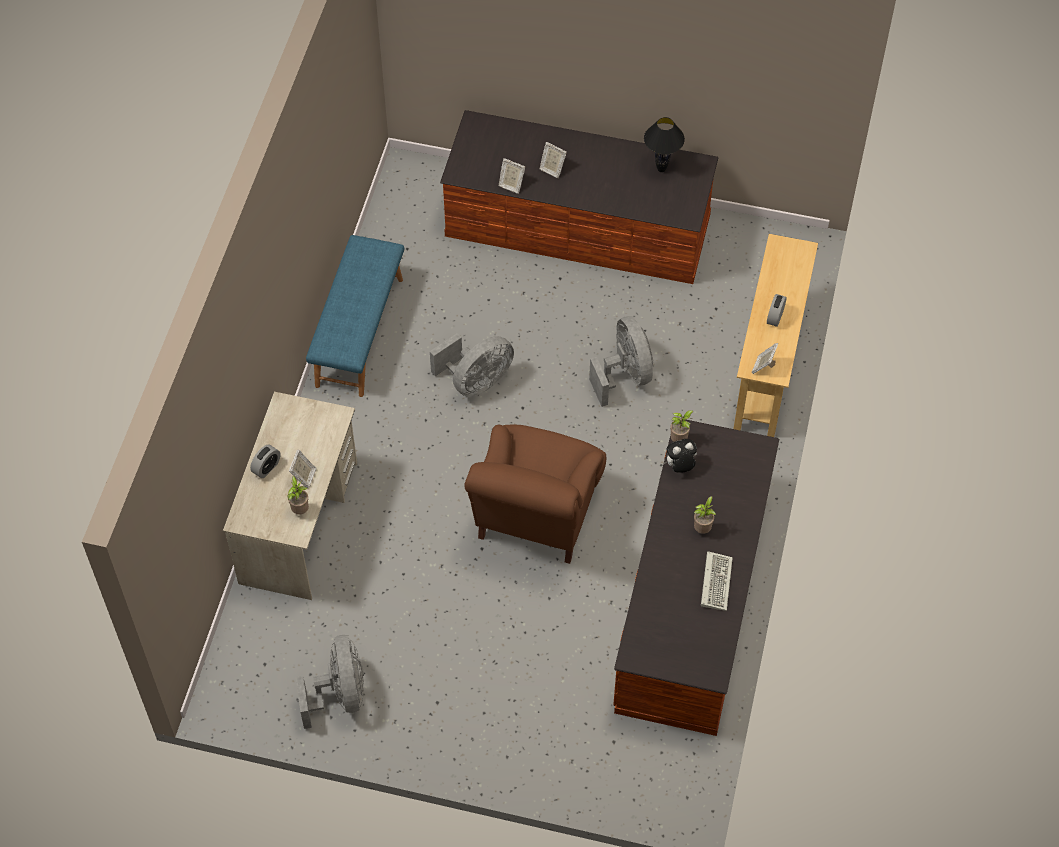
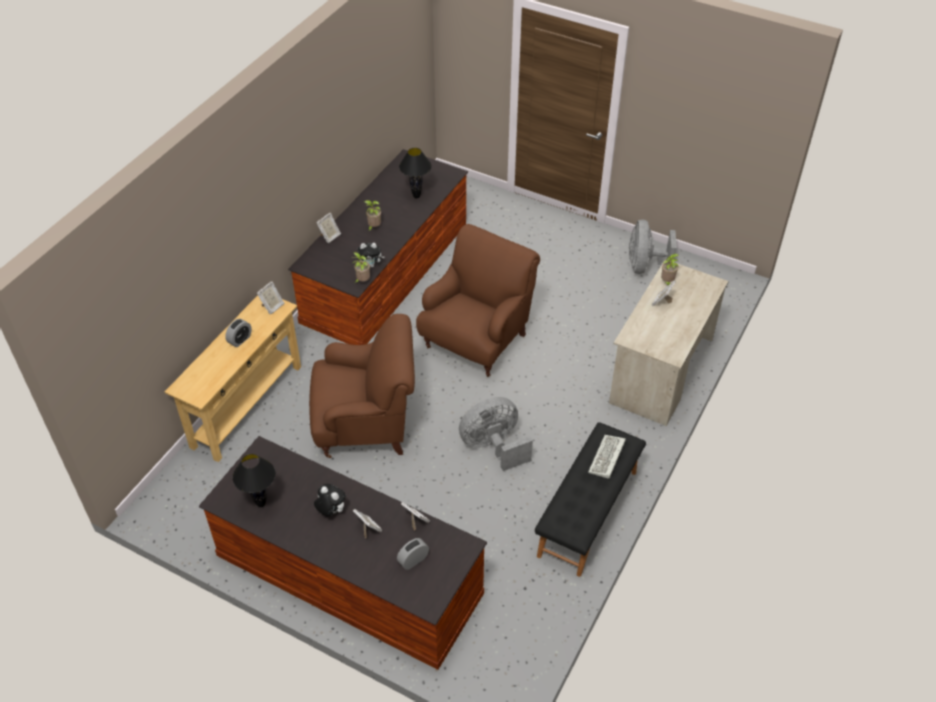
camera: 165 degrees left, 10 degrees down
(266, 468) = (691, 314): alarm clock -> alarm clock (413, 560)
(358, 331) = (588, 513): blue bench -> black bench
(593, 177) = (331, 511): none -> plush toy
(625, 375) = (366, 425): grey fan -> brown armchair
(669, 599) = (416, 196): none -> black table lamp
(715, 581) = (380, 199): keyboard -> keyboard (607, 458)
(752, 499) = (329, 237): none -> picture frame

